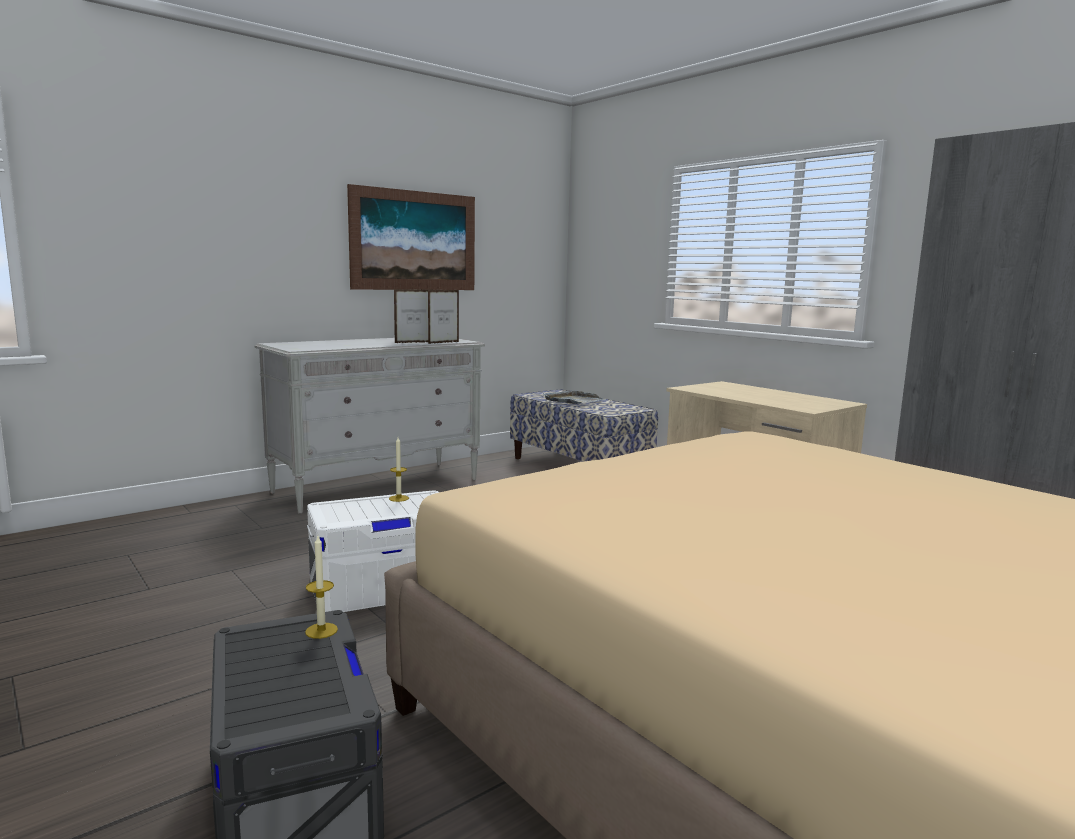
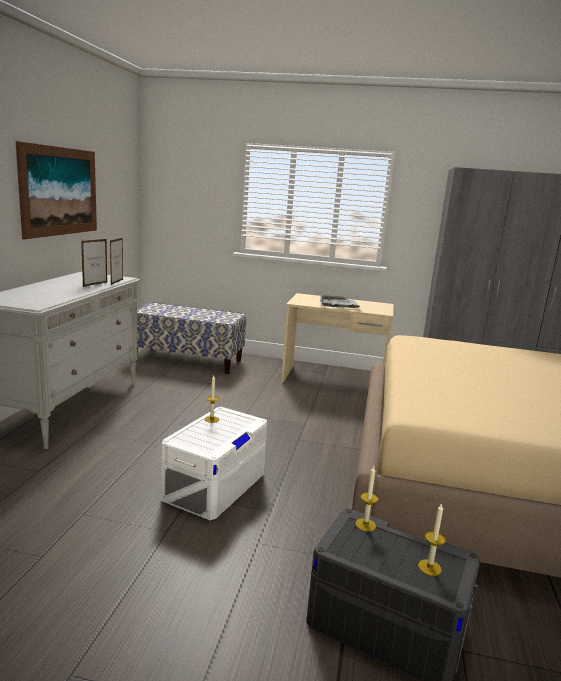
camera: 40 degrees left, 5 degrees up
(289, 698) = (429, 567): none -> candle
(574, 400) = (183, 312): grey tray -> grey tray (338, 304)

